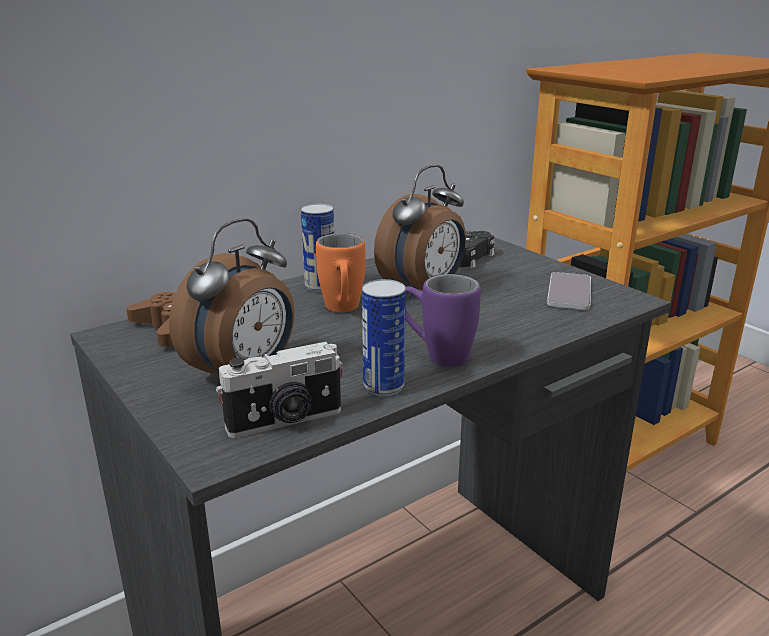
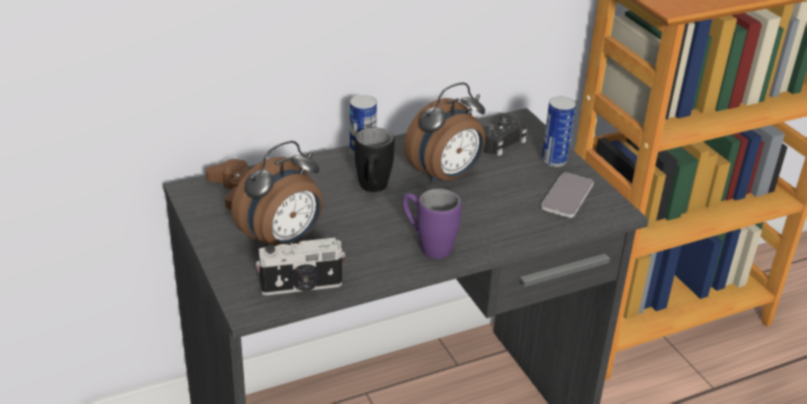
camera: 10 degrees right, 10 degrees up
(343, 310) = (372, 190): orange mug -> black mug
(383, 386) = (378, 269): can -> can (554, 161)

